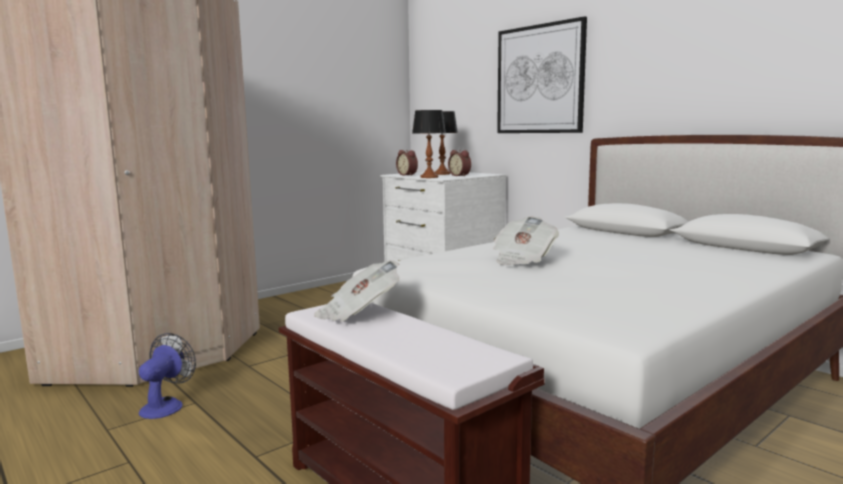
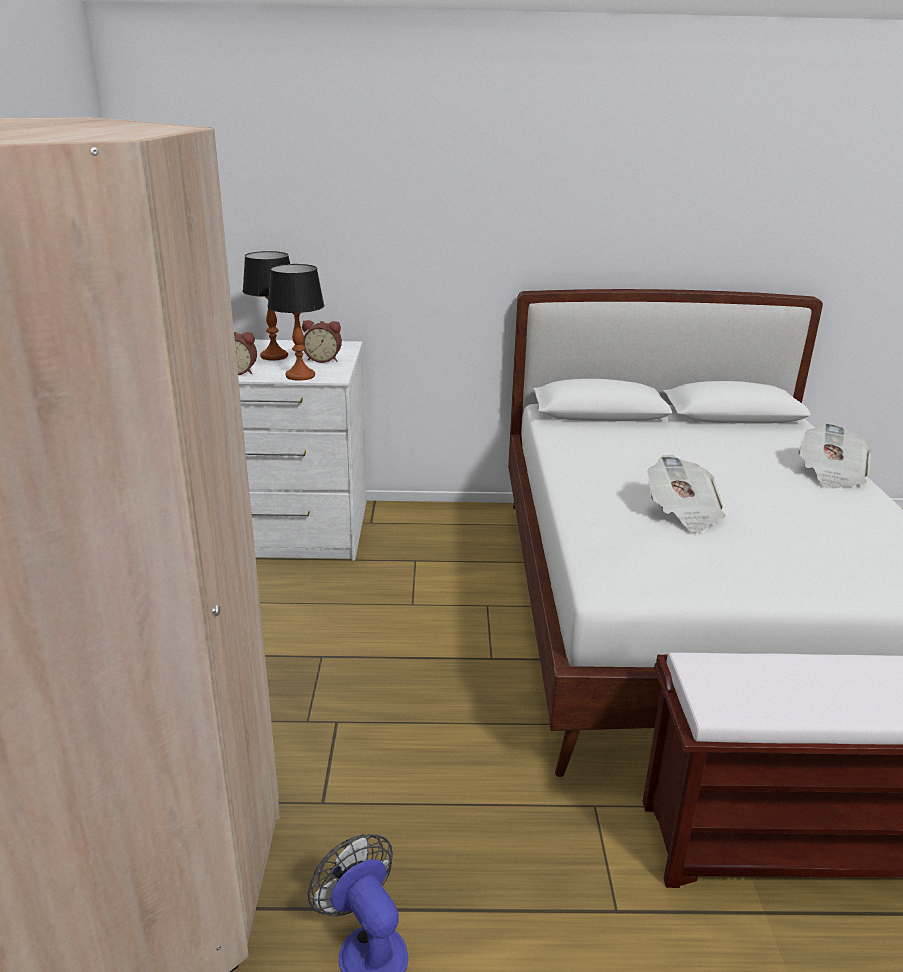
camera: 50 degrees left, 15 degrees up
(358, 313) = (748, 679): newspaper -> newspaper (830, 474)
(539, 79) = (419, 203): picture -> none

